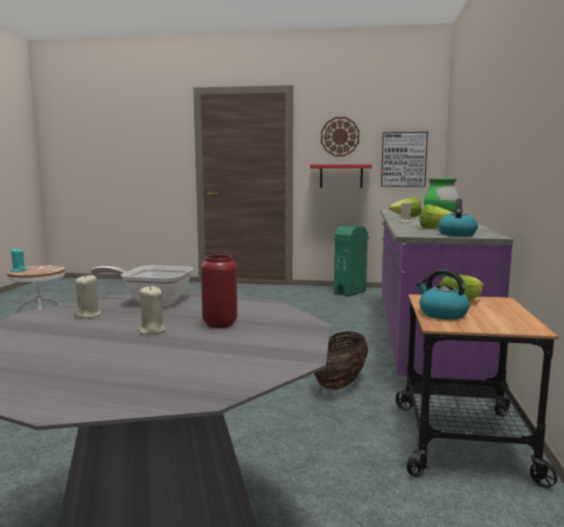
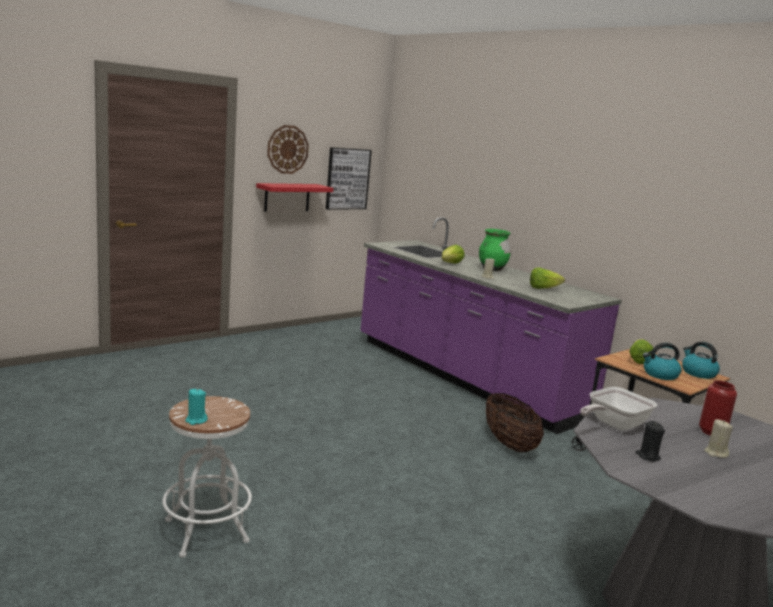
camera: 50 degrees left, 5 degrees up
(88, 315) = (647, 456): beige candle -> black candle
(350, 292) = (308, 335): green trash can -> none
(457, 234) = (582, 297): kettle -> kettle (698, 373)

